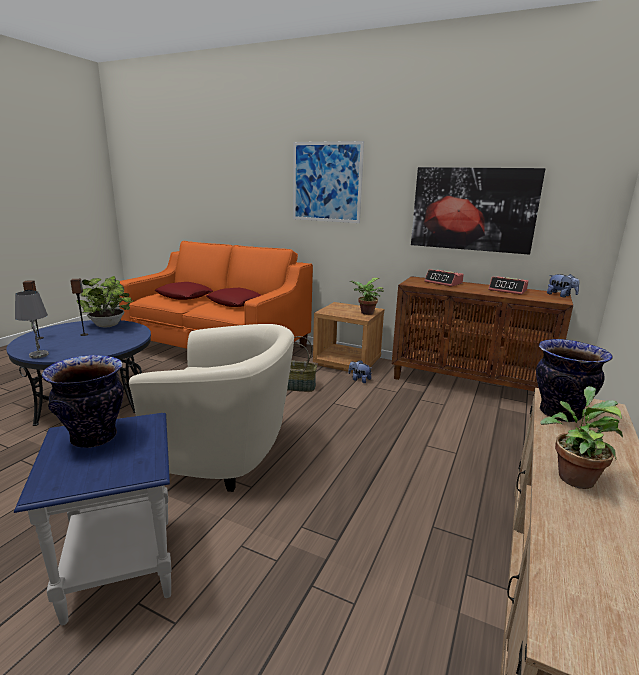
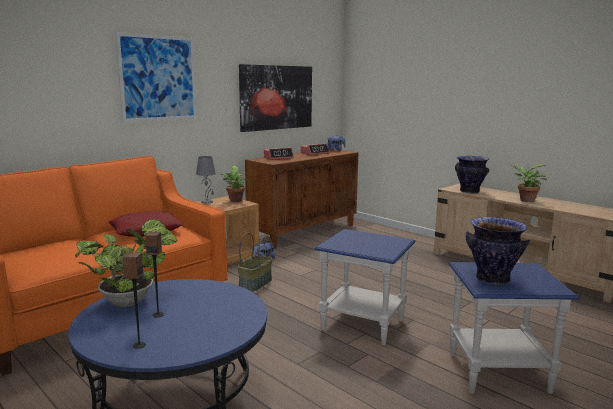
camera: 70 degrees left, 5 degrees down
(39, 355) = (228, 337): grey table lamp -> grey table lamp (207, 202)
(184, 296) = (65, 250): red pillow -> none
(227, 454) = (363, 324): beige armchair -> blue side table

